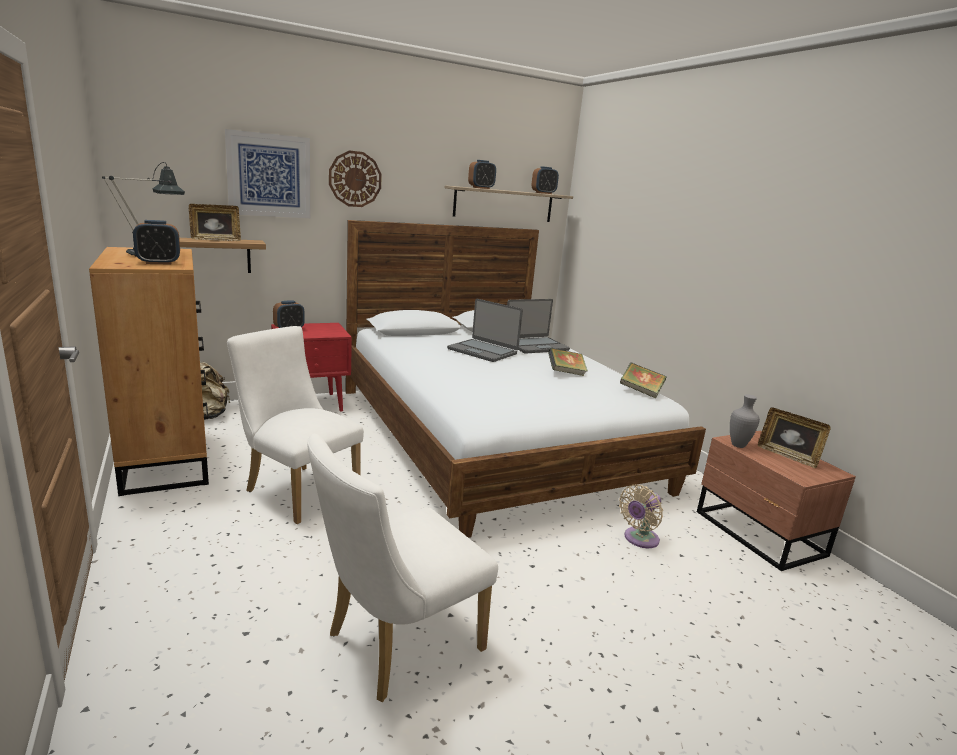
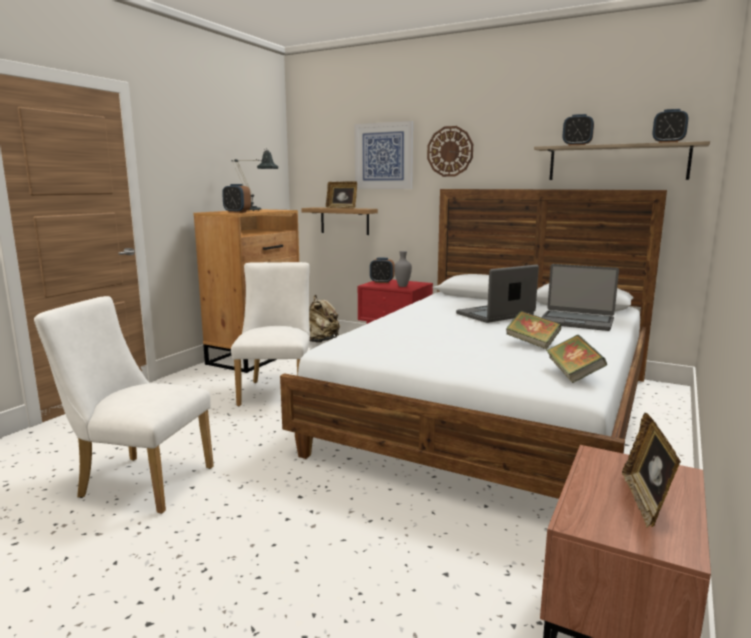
camera: 55 degrees right, 5 degrees down
(483, 351) = (495, 315): laptop -> laptop turned 60 degrees clockwise
(639, 539) = (434, 537): beige fan -> none
(738, 446) = (592, 463): grey vase -> grey vase (402, 286)

